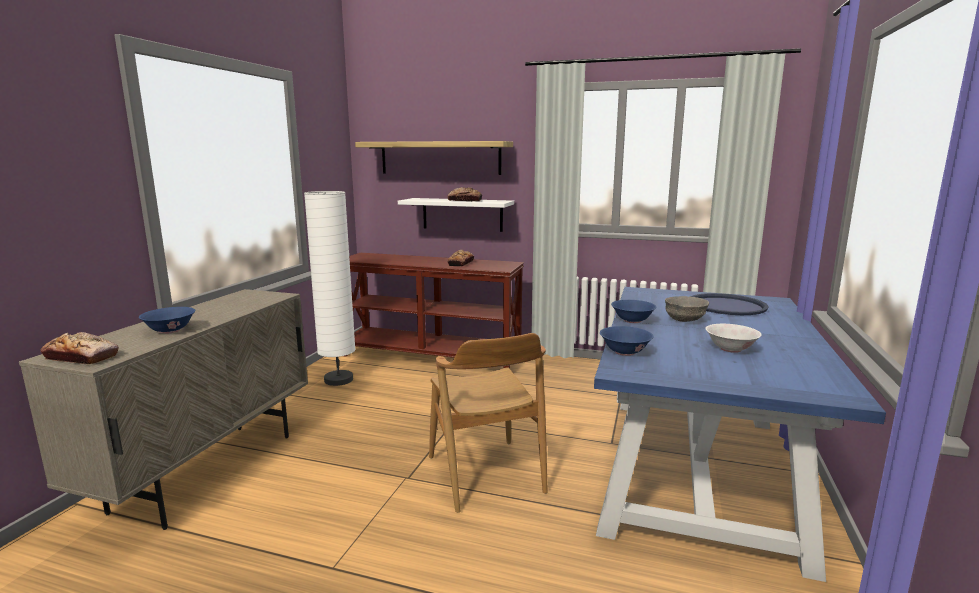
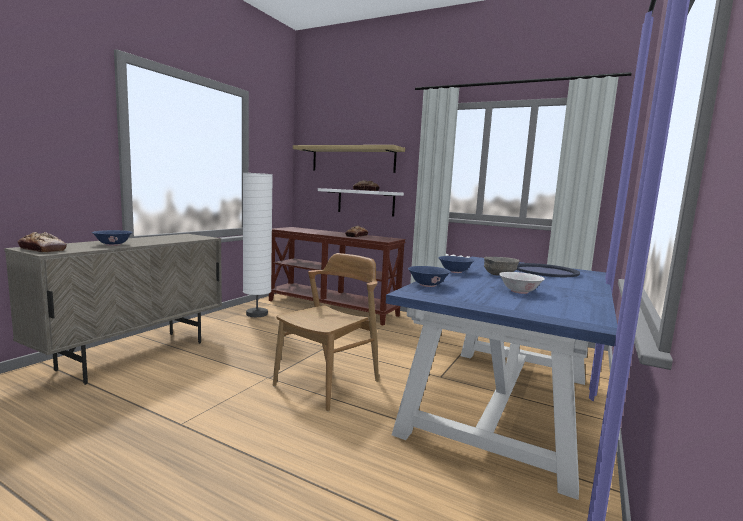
camera: 10 degrees right, 5 degrees down
(485, 474) = (327, 383): brown chair -> brown chair turned 135 degrees counterclockwise

